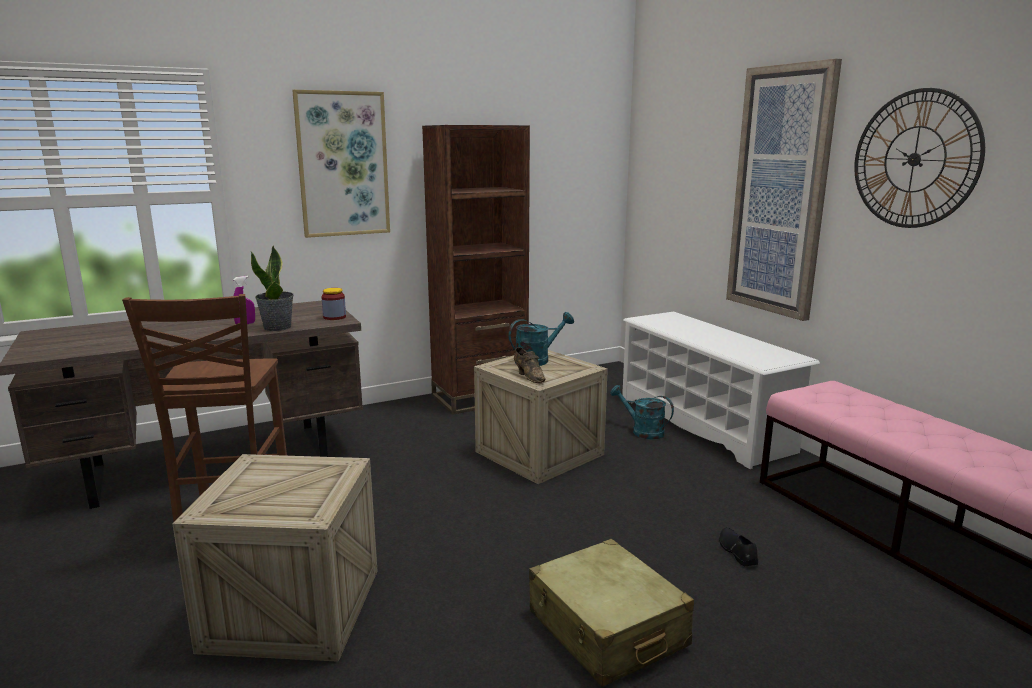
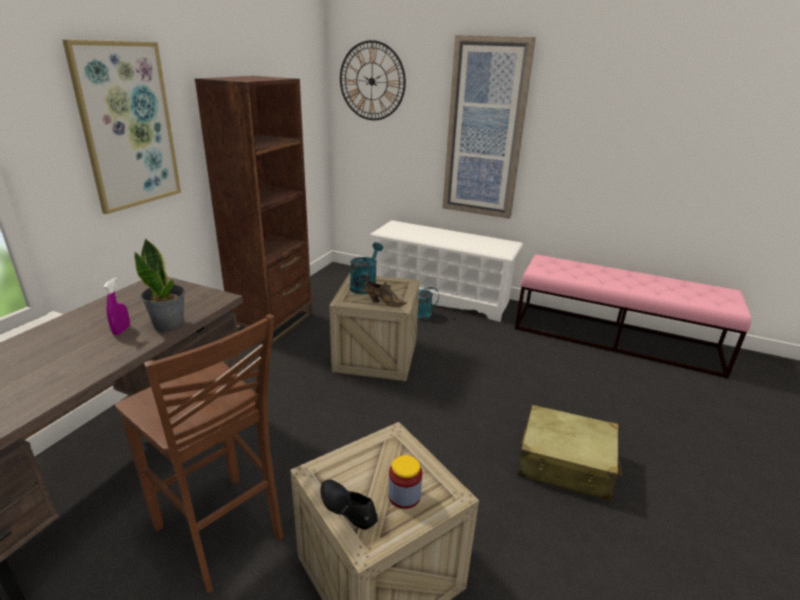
camera: 40 degrees left, 10 degrees up
(334, 317) = (204, 295): jar -> jar (404, 496)
(737, 551) = (557, 379): black shoe -> black shoe (347, 508)
(914, 159) = (589, 111): wall clock -> wall clock (372, 81)

